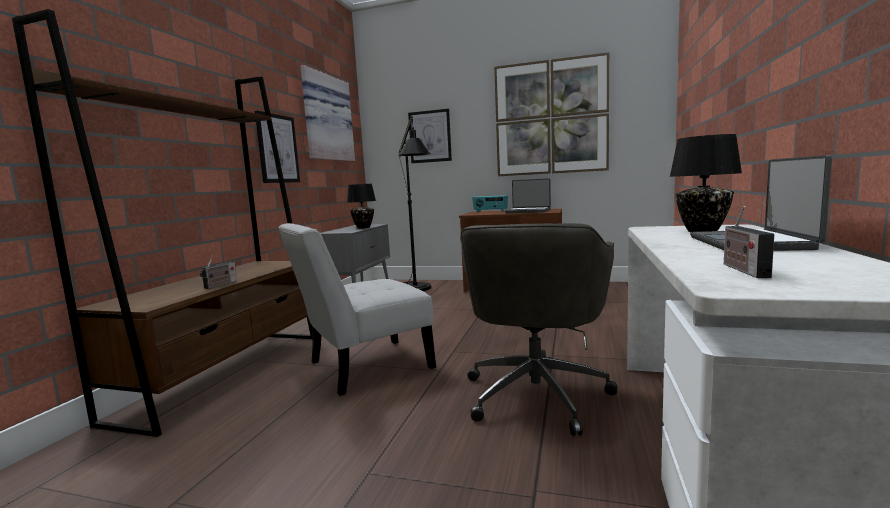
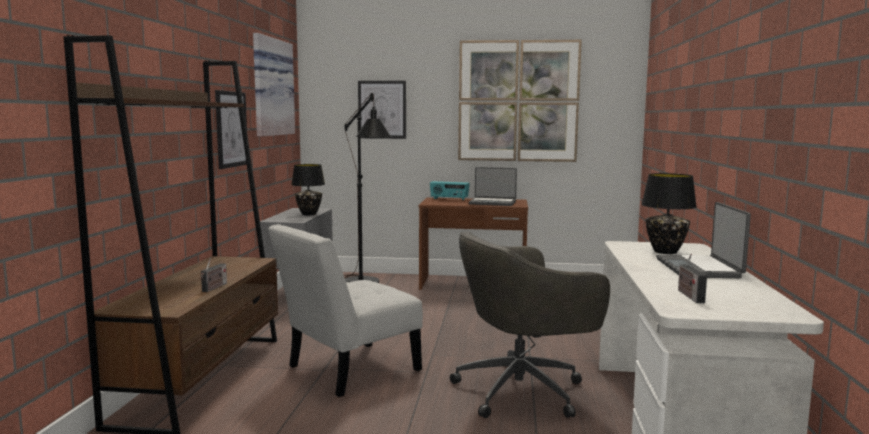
camera: 10 degrees left, 0 degrees up
(537, 393) = (523, 391): grey office chair -> grey office chair turned 60 degrees clockwise

